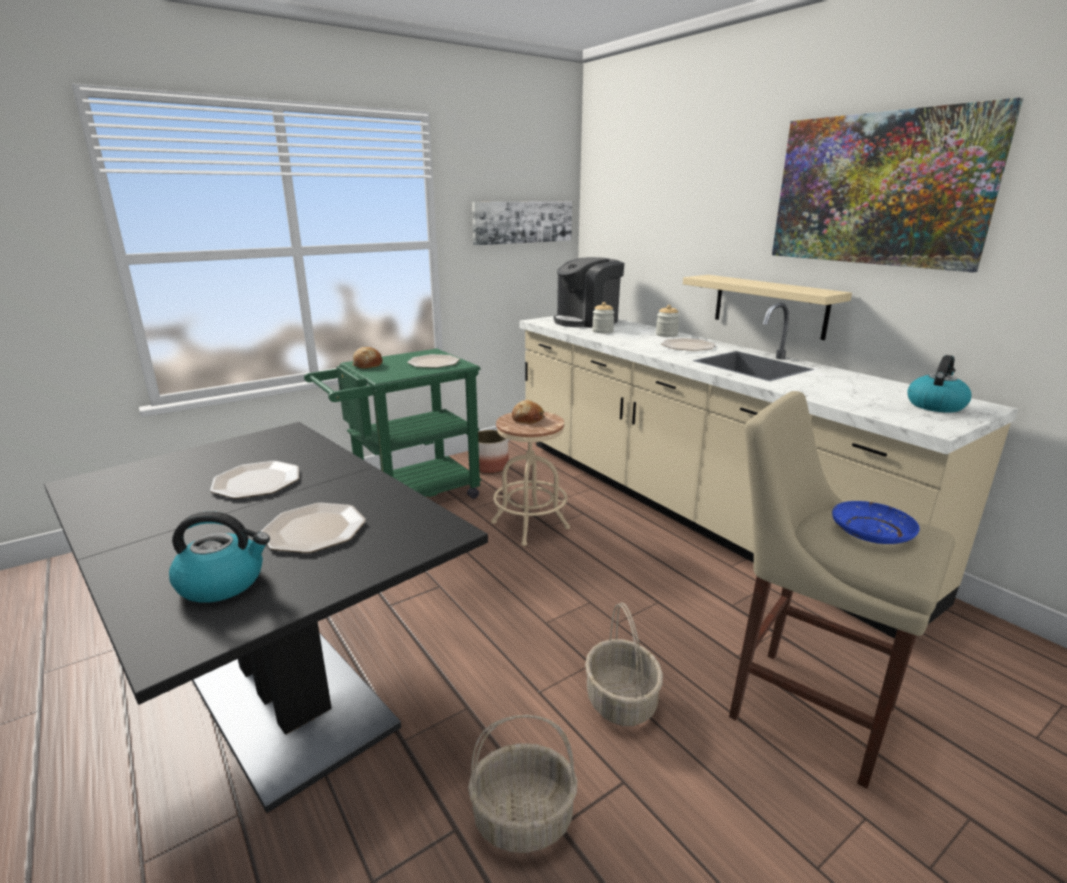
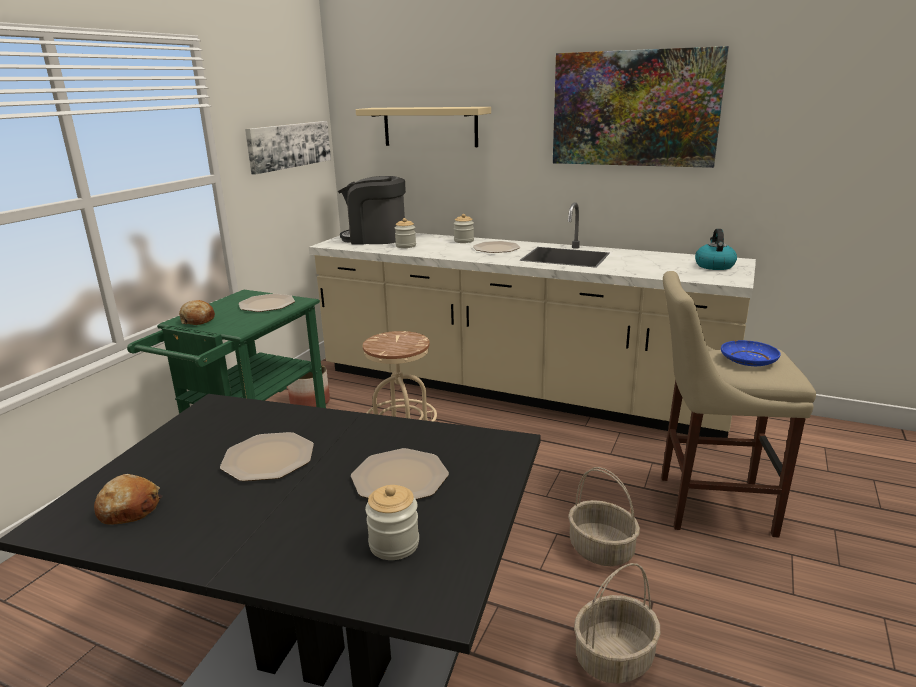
camera: 30 degrees left, 0 degrees up
(223, 582) = (394, 544): kettle -> jar
(527, 419) = (391, 341): bread -> bread (129, 509)
(587, 321) = (375, 238): coffee machine -> coffee machine turned 75 degrees clockwise
(769, 306) = (553, 205): beige shelf -> beige shelf (430, 127)

